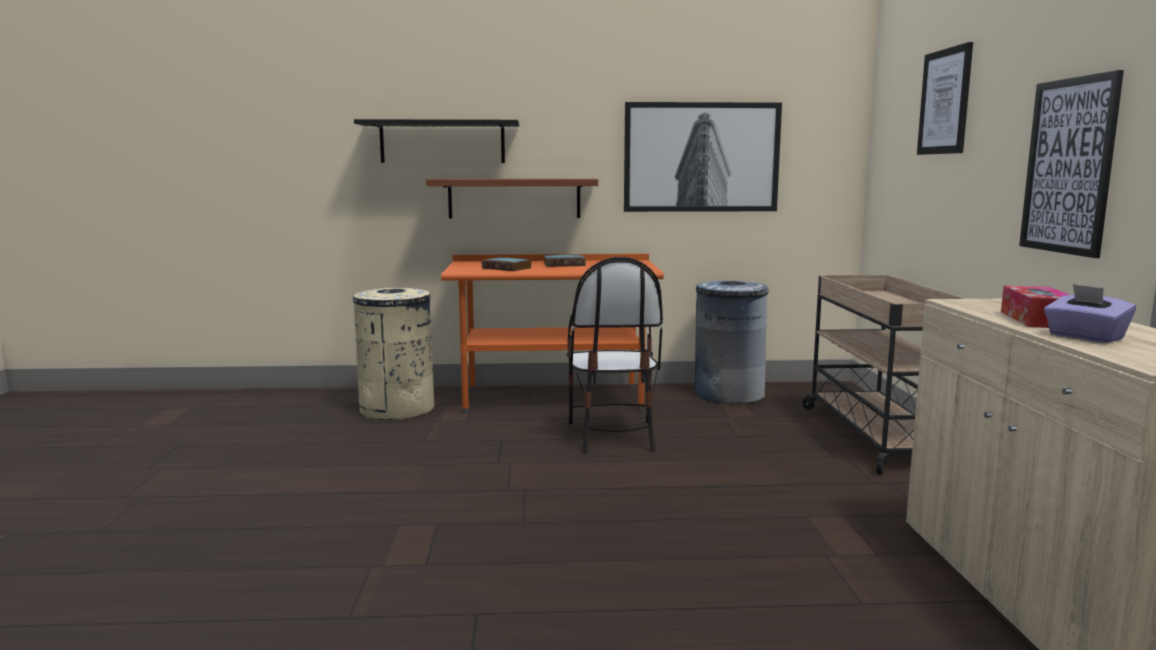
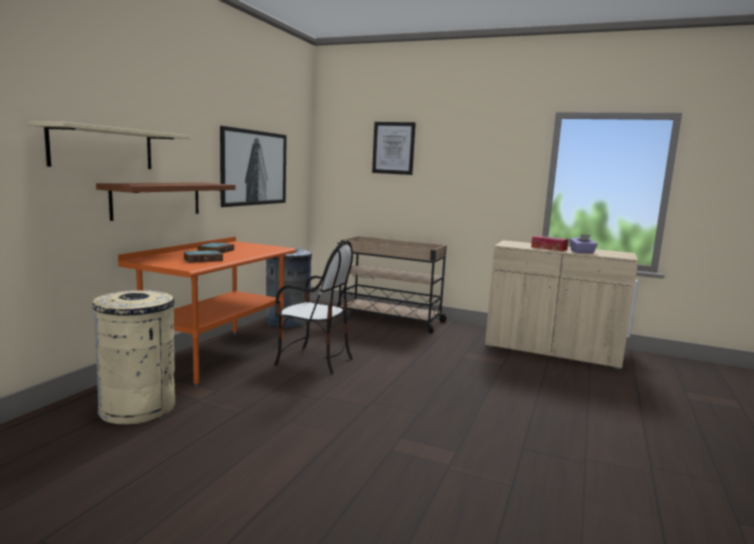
camera: 65 degrees left, 0 degrees up
(442, 142) = (103, 148): black shelf -> beige shelf
(1069, 166) = (490, 186): picture -> none

